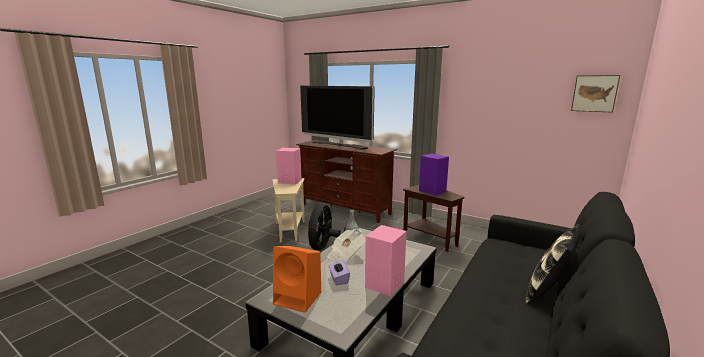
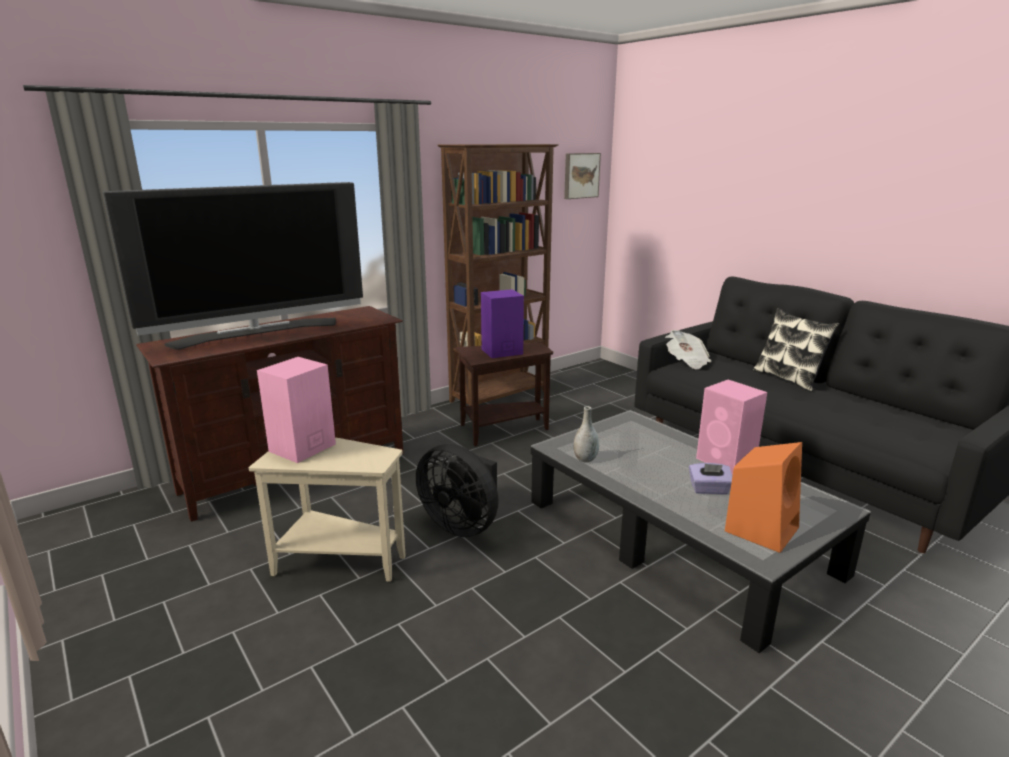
camera: 70 degrees left, 5 degrees up
(345, 254) = (631, 472): newspaper -> newspaper (686, 361)
(473, 231) = (500, 397): none -> brown bookcase

